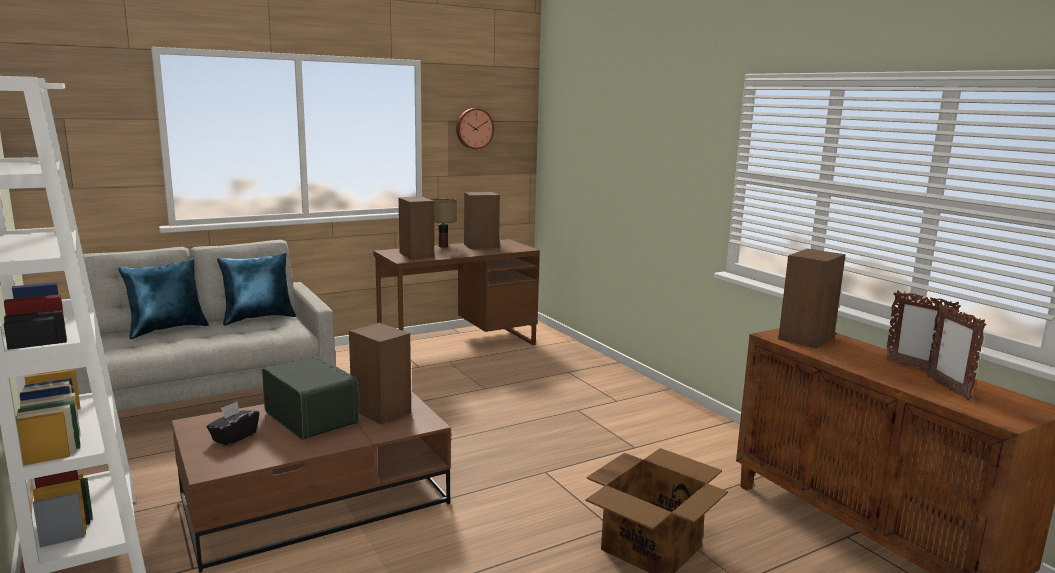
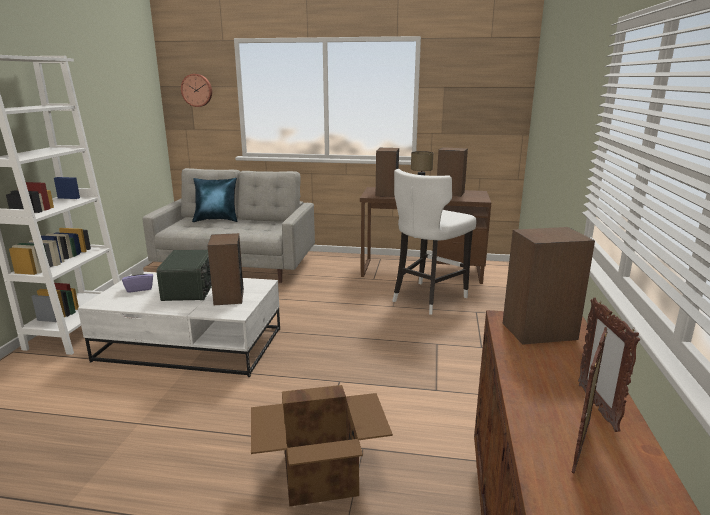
camera: 40 degrees right, 5 degrees up
(234, 437) = (139, 288): black tissue box -> purple tissue box
(259, 318) = (269, 222): blue pillow -> none
(317, 499) = (192, 344): brown coffee table -> white coffee table
(474, 128) = (467, 93): wall clock -> wall clock (197, 90)
(506, 372) = (427, 298): none -> white stool

